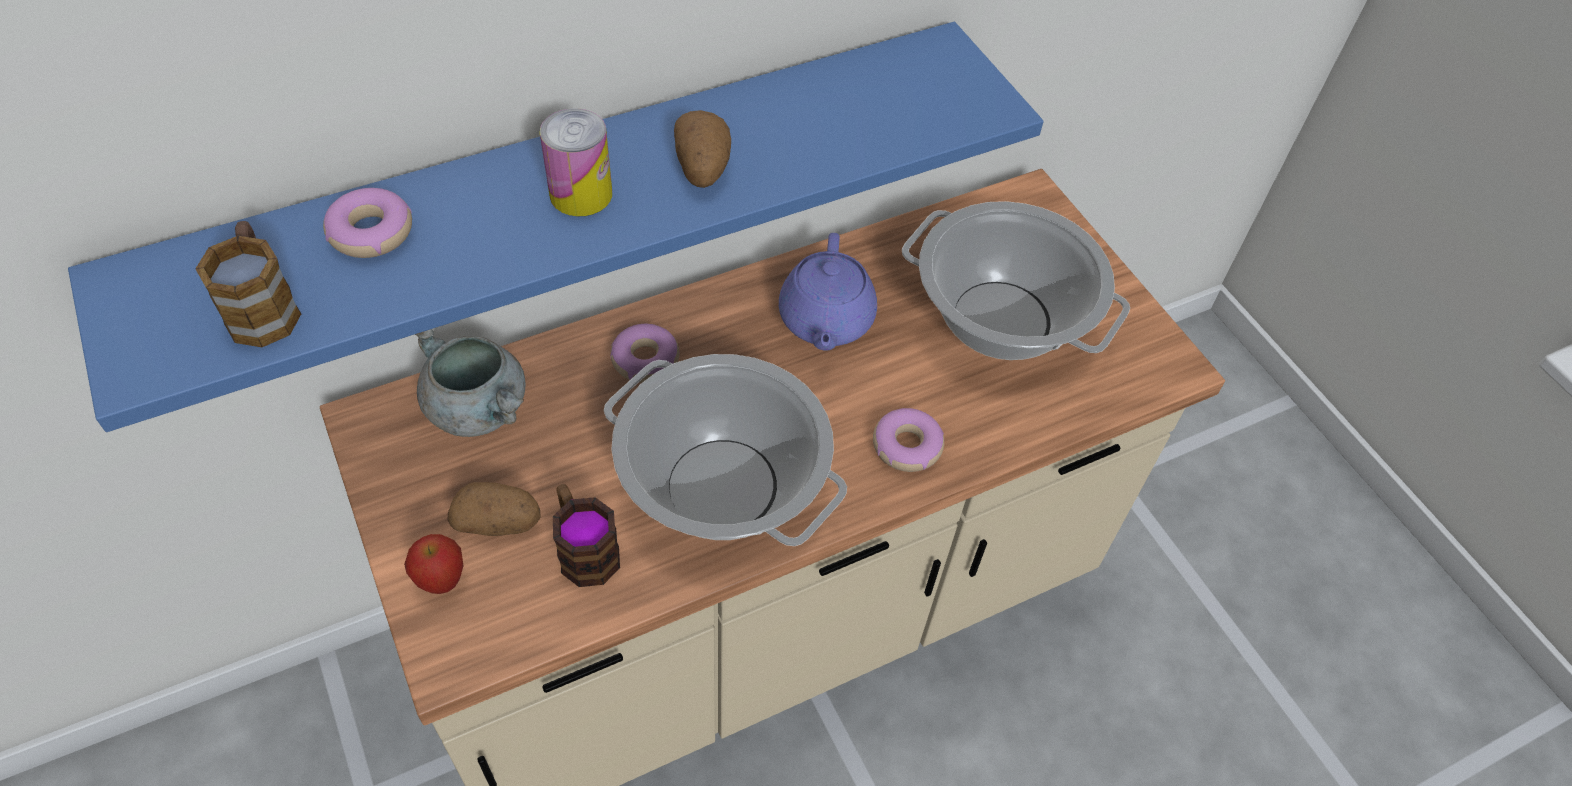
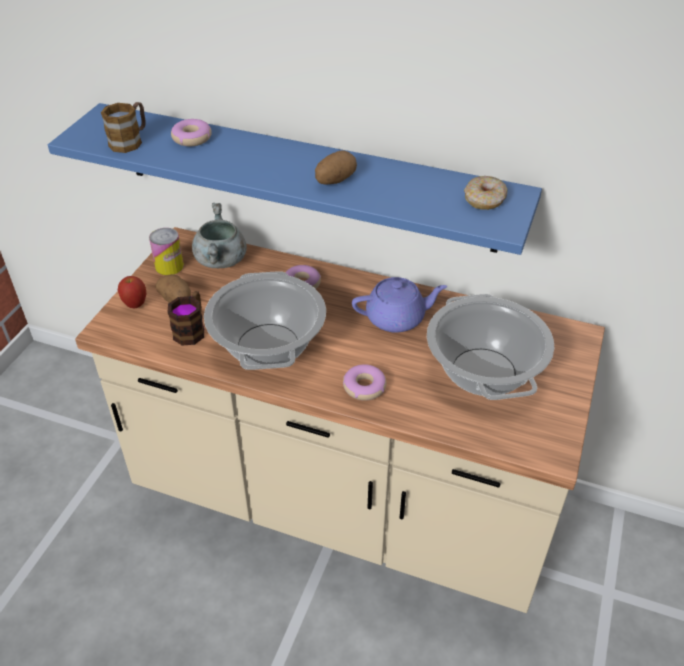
camera: 50 degrees right, 10 degrees down
(581, 194) = (277, 164): can -> can (169, 266)
(825, 321) = (397, 318): purple teapot -> purple teapot turned 150 degrees counterclockwise
(922, 80) = (484, 200): none -> donut

